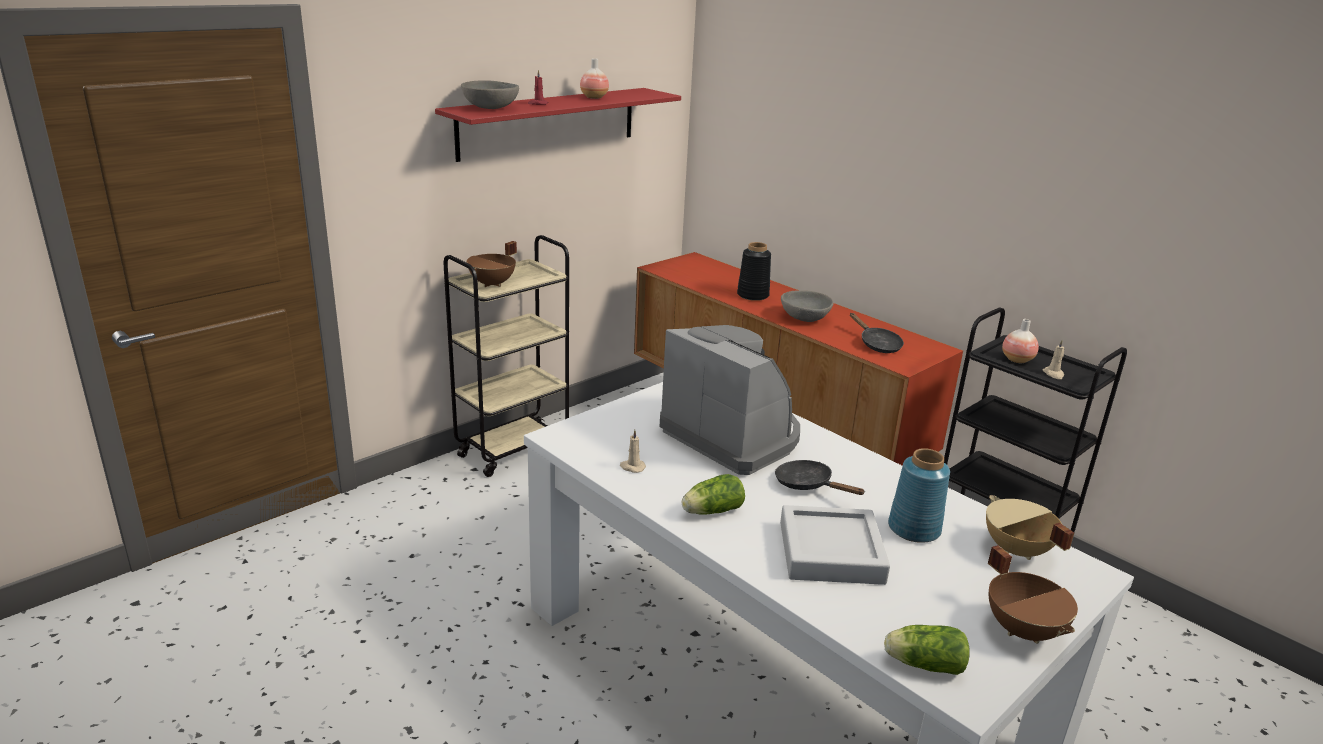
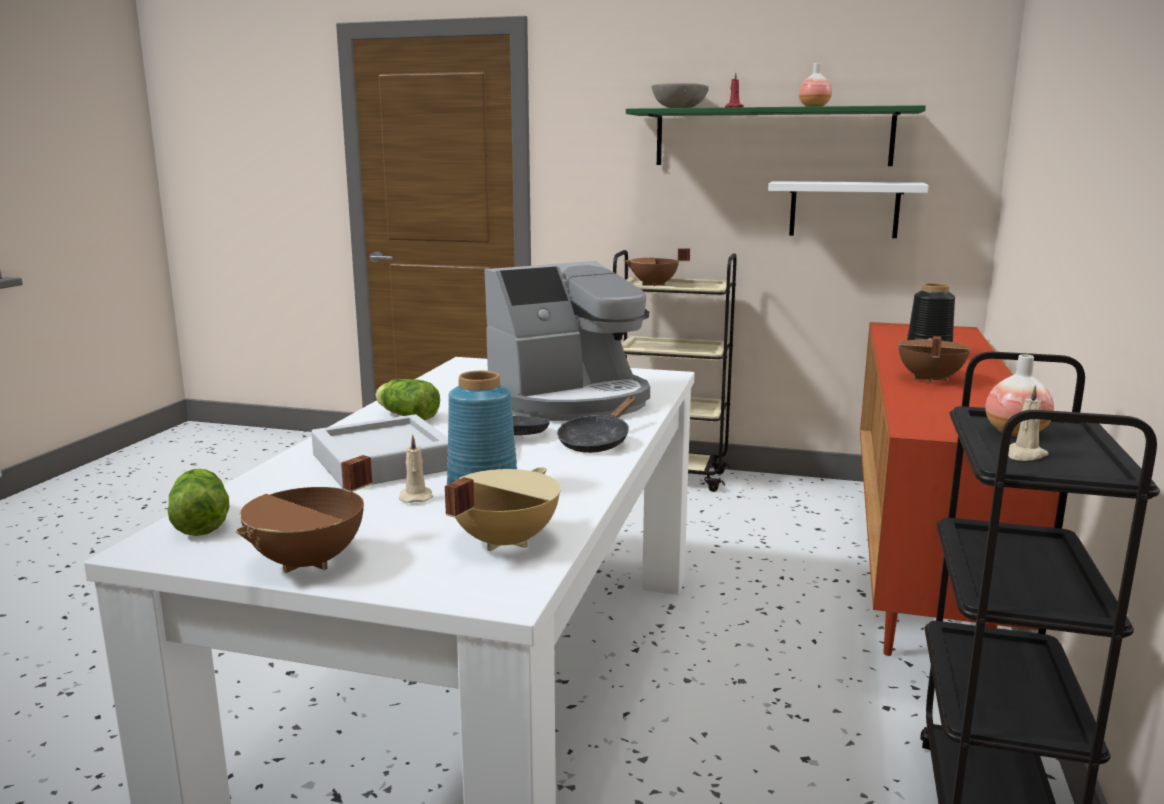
camera: 60 degrees right, 10 degrees down
(548, 123) = (772, 137): red shelf -> green shelf
(601, 177) = (844, 209): none -> white shelf
(632, 467) = (449, 386): beige candle -> beige candle (416, 497)
(733, 435) = (569, 401): coffee machine -> coffee machine turned 45 degrees clockwise
(805, 318) = (928, 379): grey bowl -> brown cooking pot
(877, 344) = (948, 412): black frying pan -> black frying pan (597, 441)

